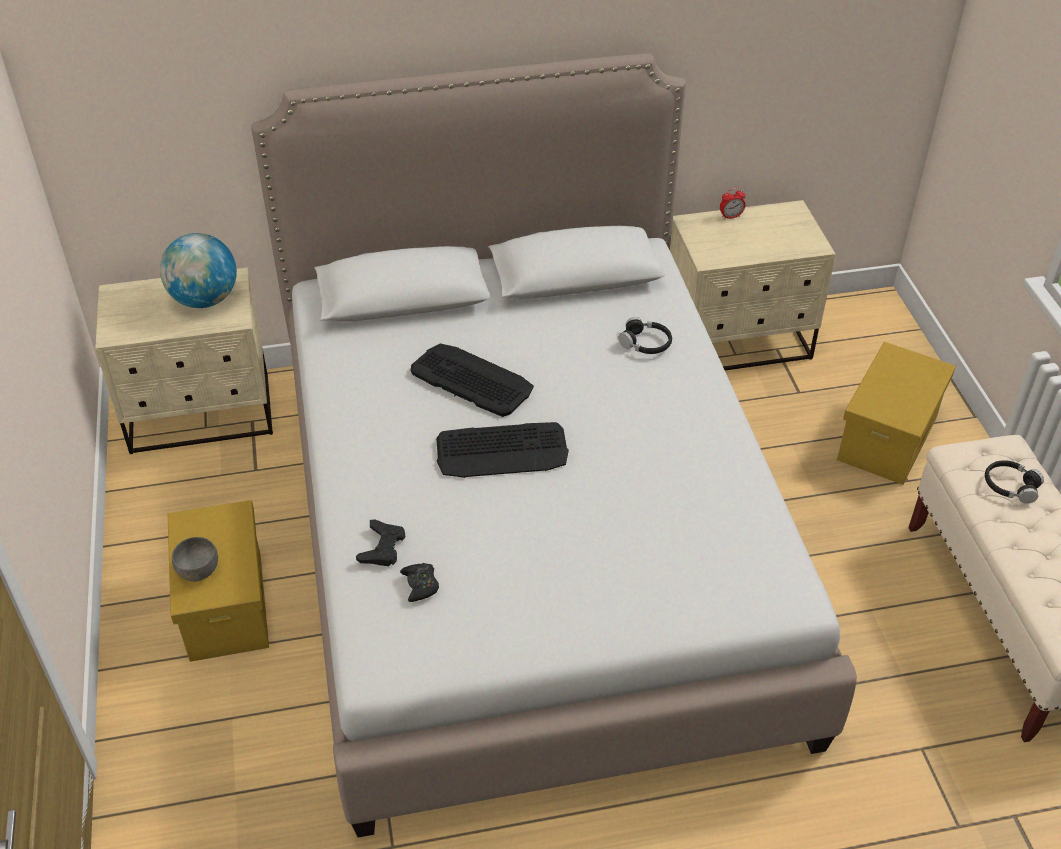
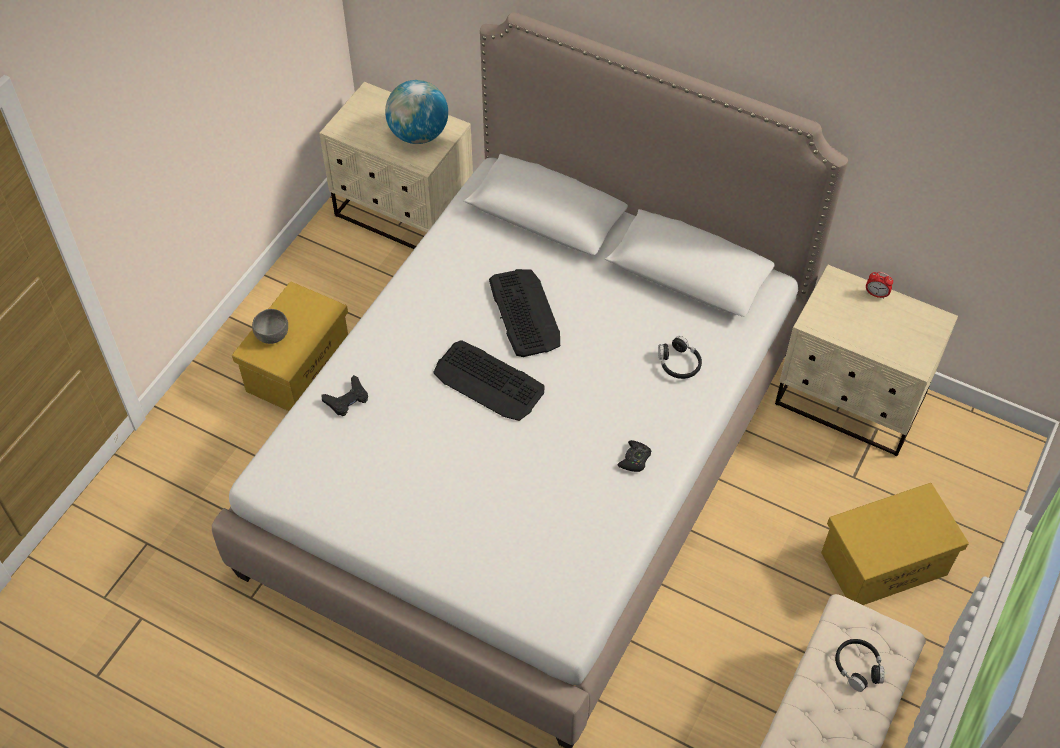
camera: 40 degrees right, 10 degrees up
(420, 585) = (342, 442): black game controller -> black game controller (635, 459)

